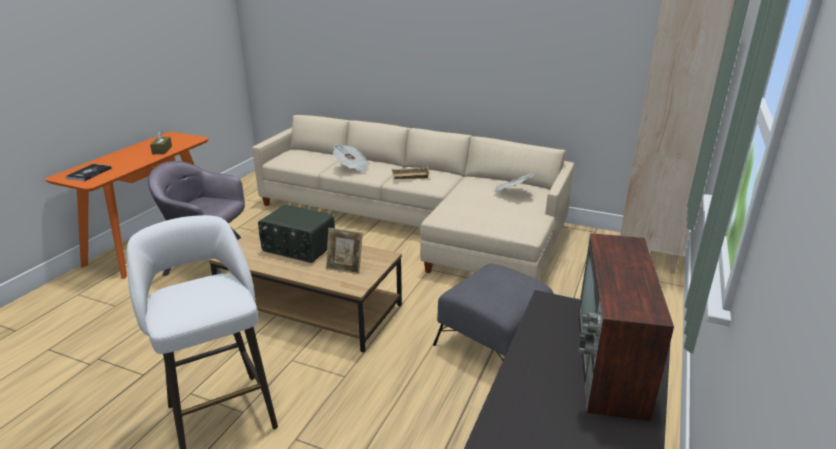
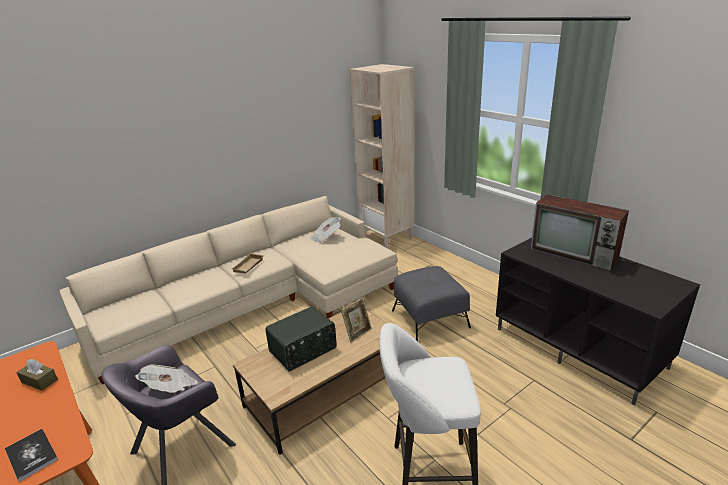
camera: 60 degrees left, 0 degrees up
(352, 168) = (193, 288): newspaper -> newspaper (171, 388)

